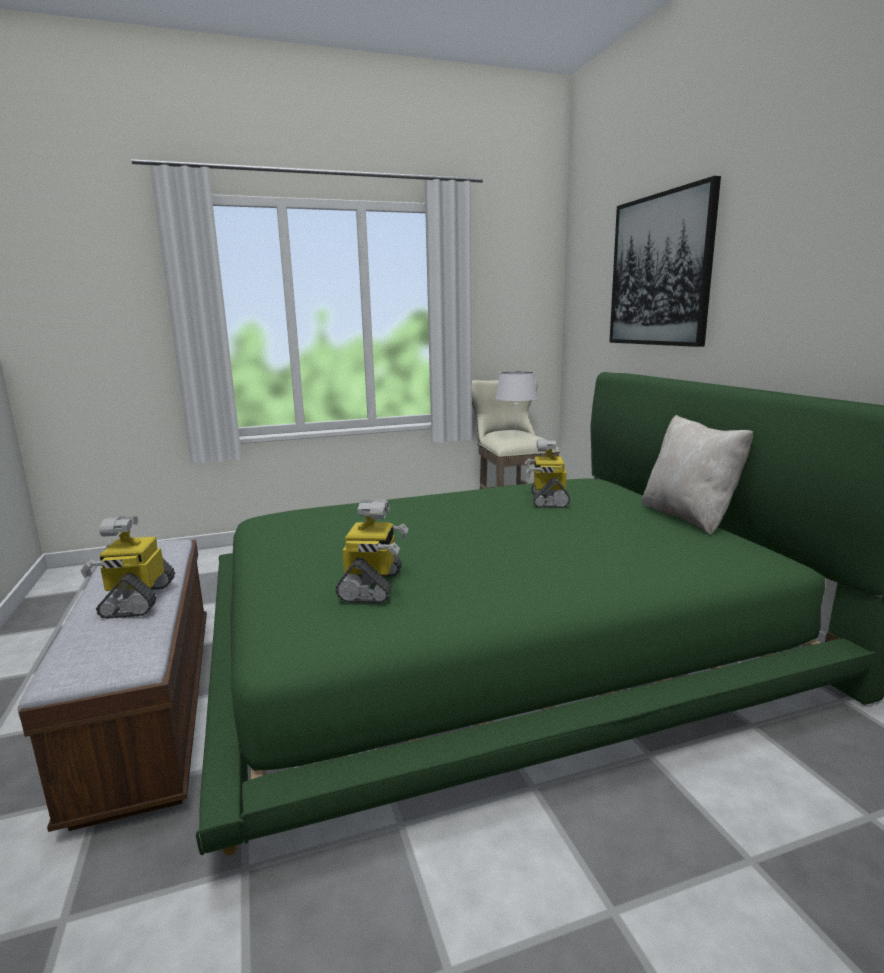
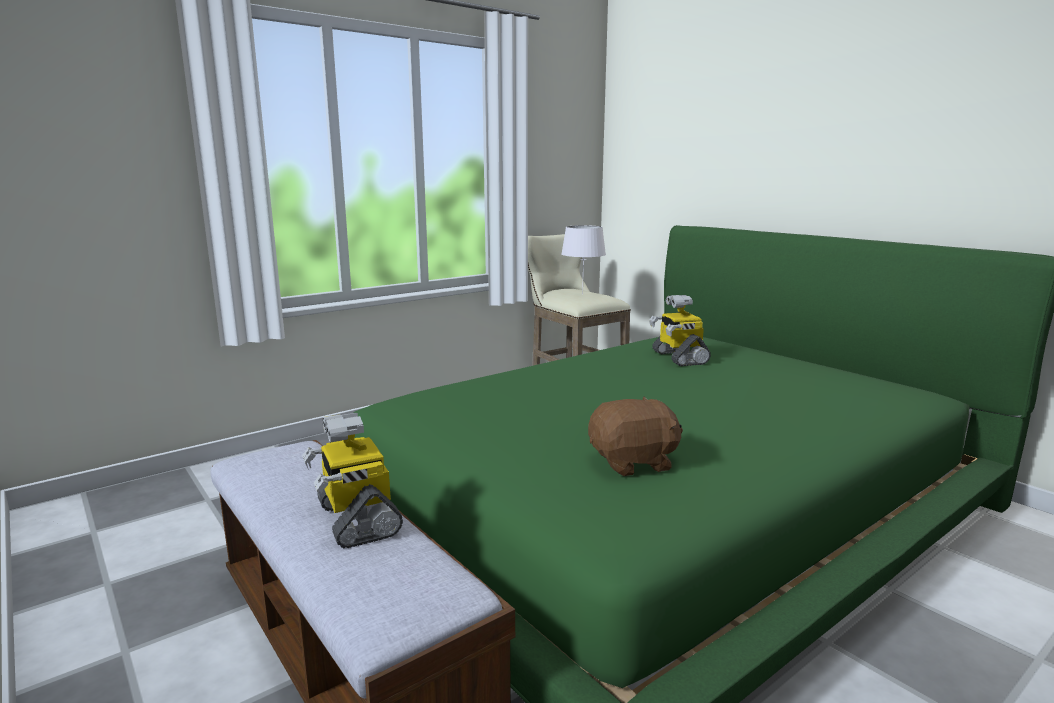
camera: 20 degrees left, 0 degrees up
(373, 586) = (633, 462): toy robot -> brown plush toy
(660, 271) = (738, 125): picture -> none
(689, 517) = (818, 363): beige pillow -> none

